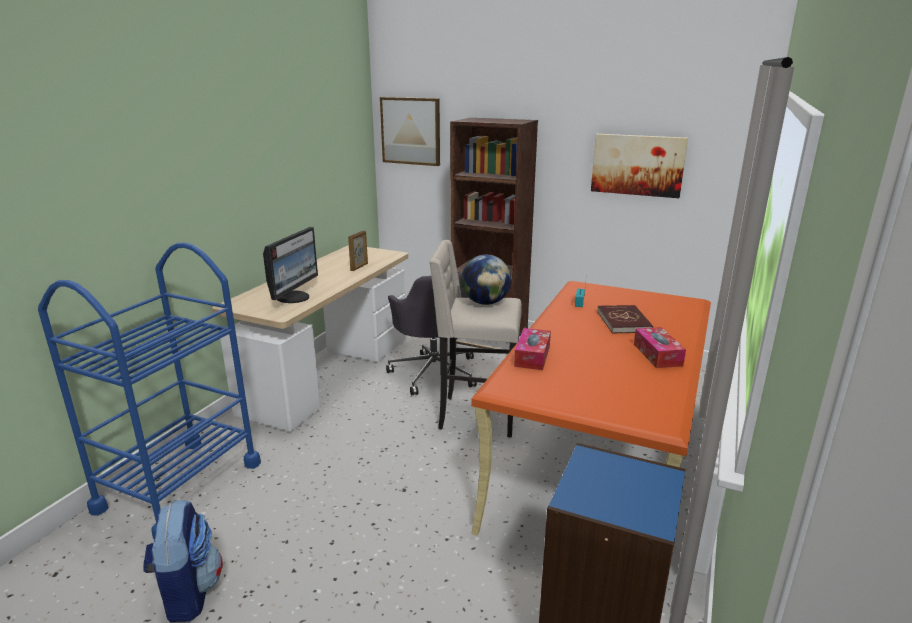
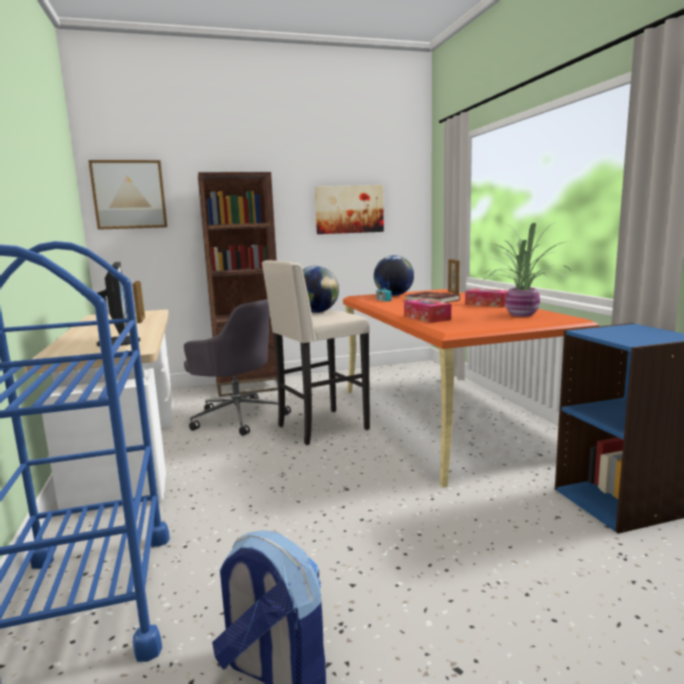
camera: 40 degrees left, 10 degrees down
(613, 296) = (394, 295): none -> globe
(633, 392) = (522, 315): none -> potted plant
(687, 312) = (453, 293): none -> picture frame

